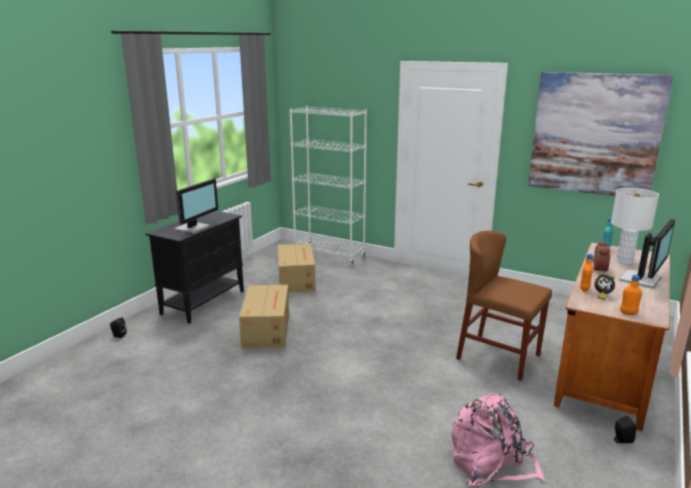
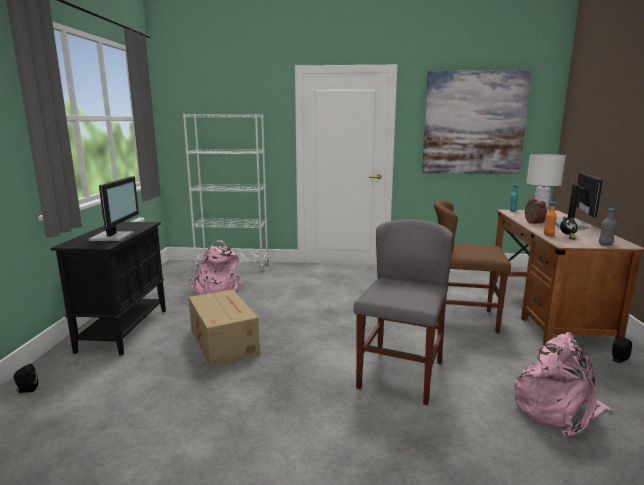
camera: 25 degrees left, 5 degrees down
(296, 279) = (216, 290): cardboard box -> pink backpack
(381, 394) = (400, 375): none -> grey chair
(628, 313) = (605, 244): orange bottle -> grey bottle

